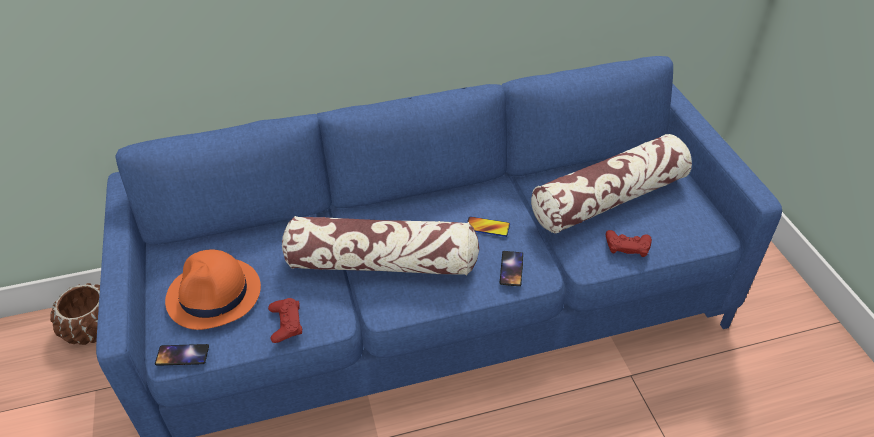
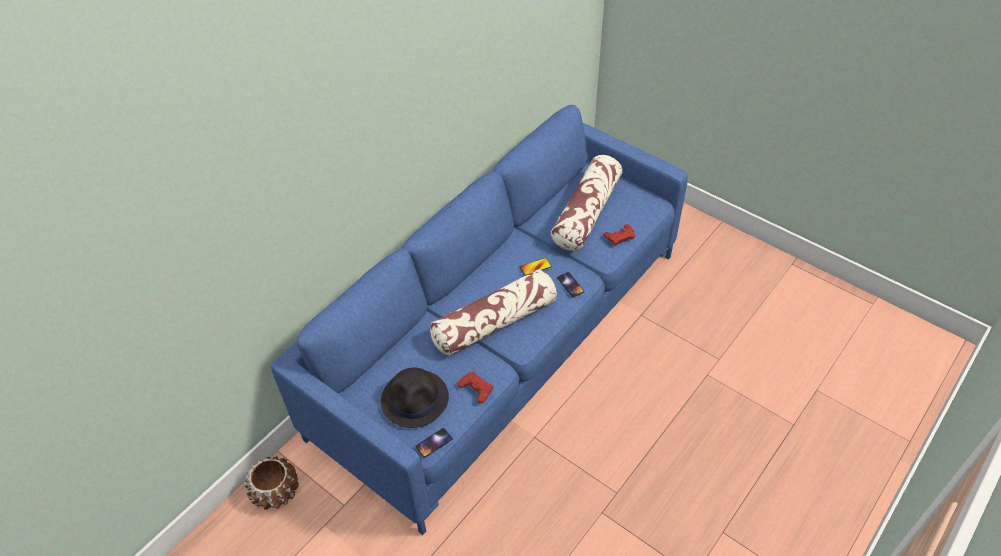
camera: 35 degrees left, 5 degrees up
(214, 295) = (415, 399): orange hat -> black hat

